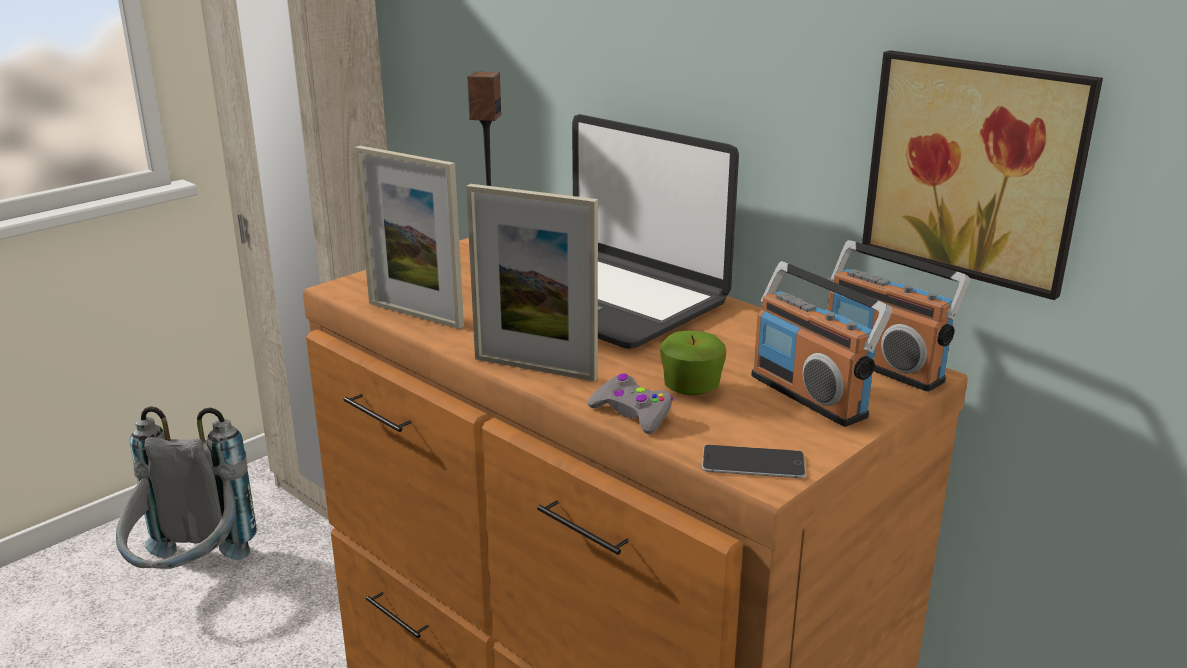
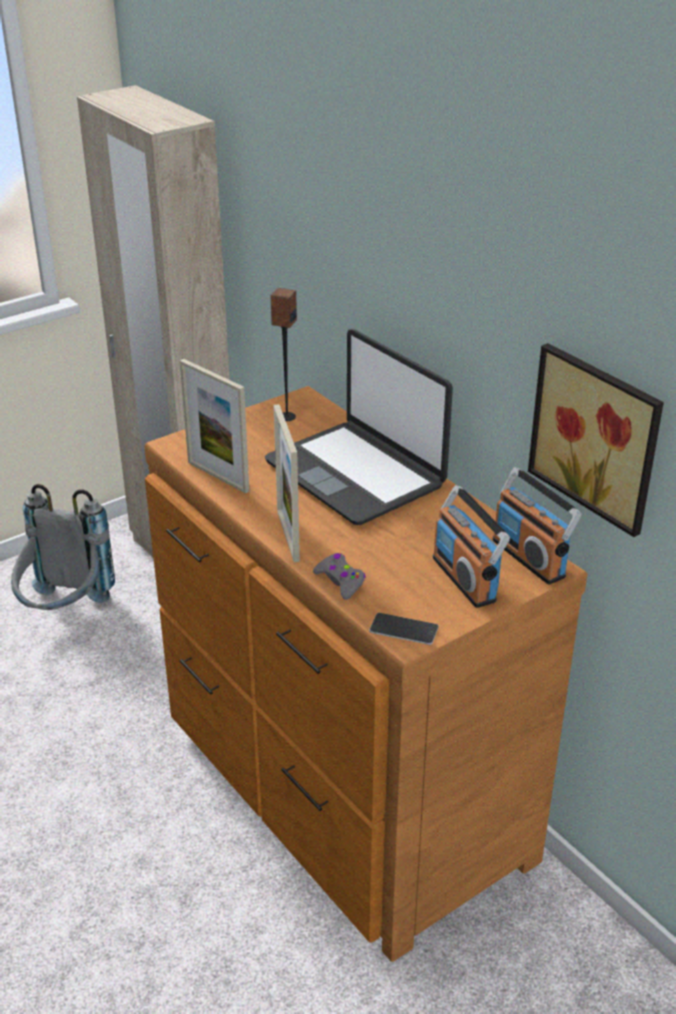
camera: 10 degrees right, 10 degrees up
(535, 368) = (288, 535): picture frame -> picture frame turned 45 degrees clockwise
(691, 388) = (387, 564): apple -> none

